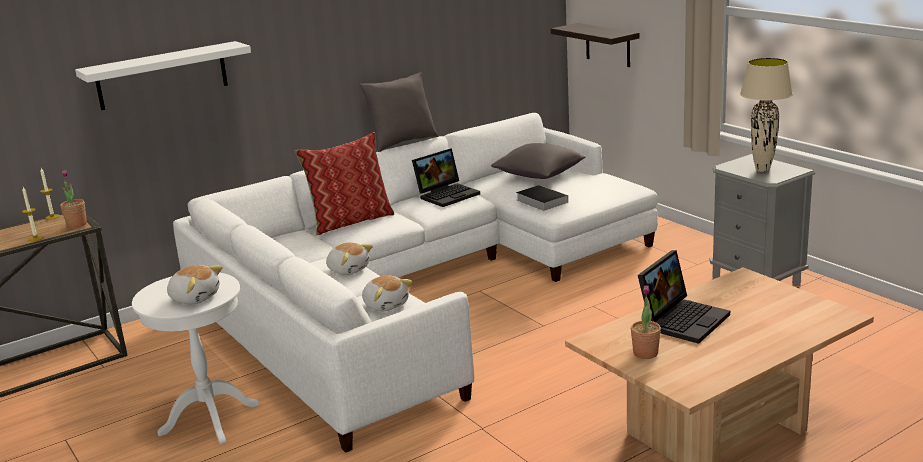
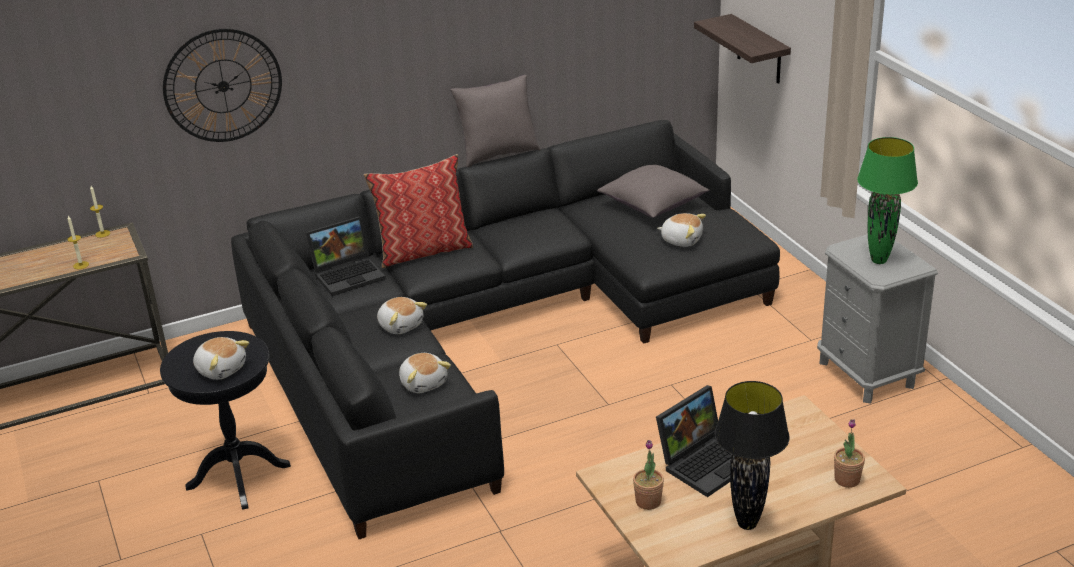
camera: 10 degrees right, 10 degrees up
(77, 224) = (124, 249): potted plant -> potted plant (847, 480)
(162, 76) = (223, 86): white shelf -> wall clock
(209, 419) = (238, 476): white side table -> black side table
(418, 288) = (493, 331): white sofa -> black sofa
(447, 194) = (541, 223): laptop -> laptop (349, 274)
(540, 201) = (639, 248): book -> none
(574, 193) = (681, 240): none -> plush toy
(746, 357) = (746, 524): none -> black table lamp
(762, 170) = (879, 260): beige table lamp -> green table lamp

